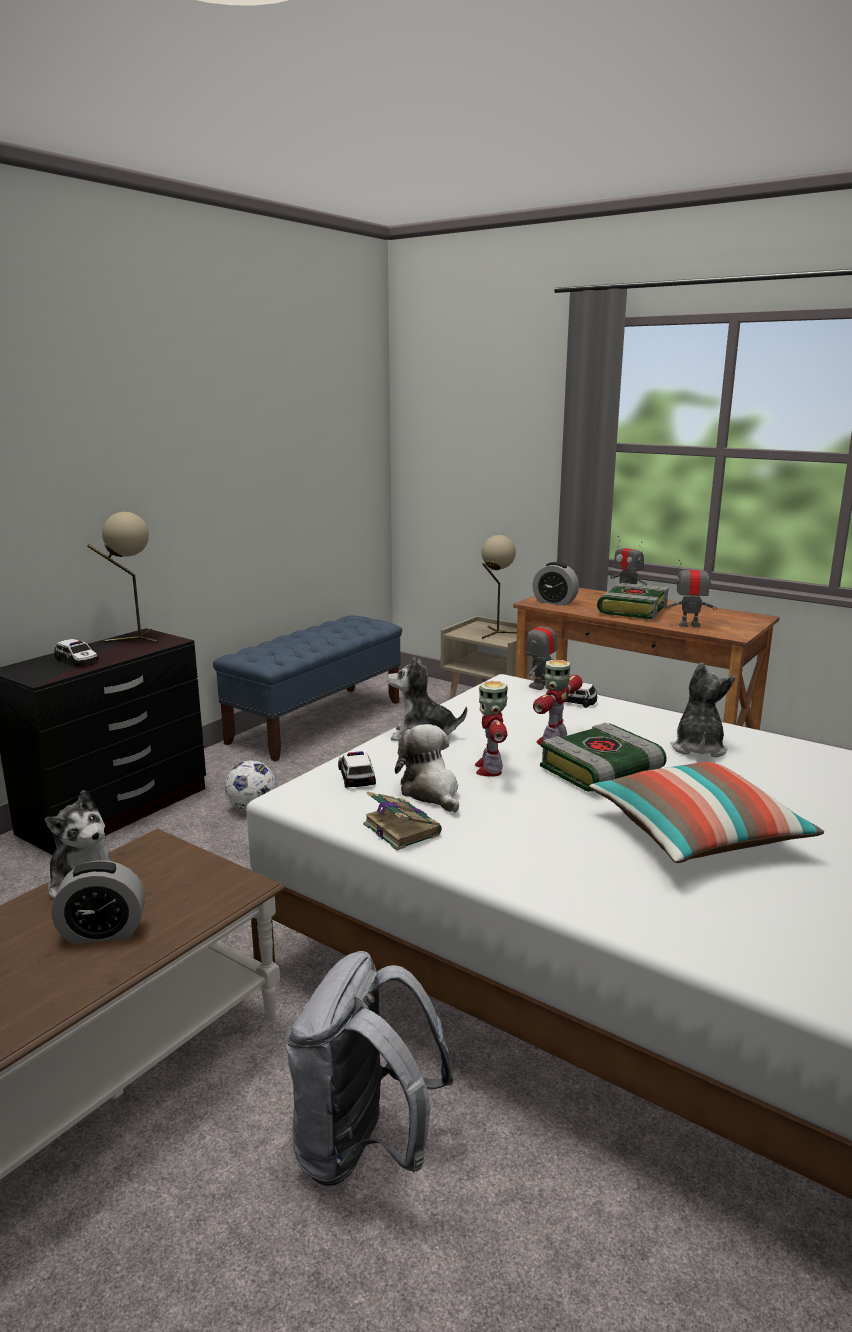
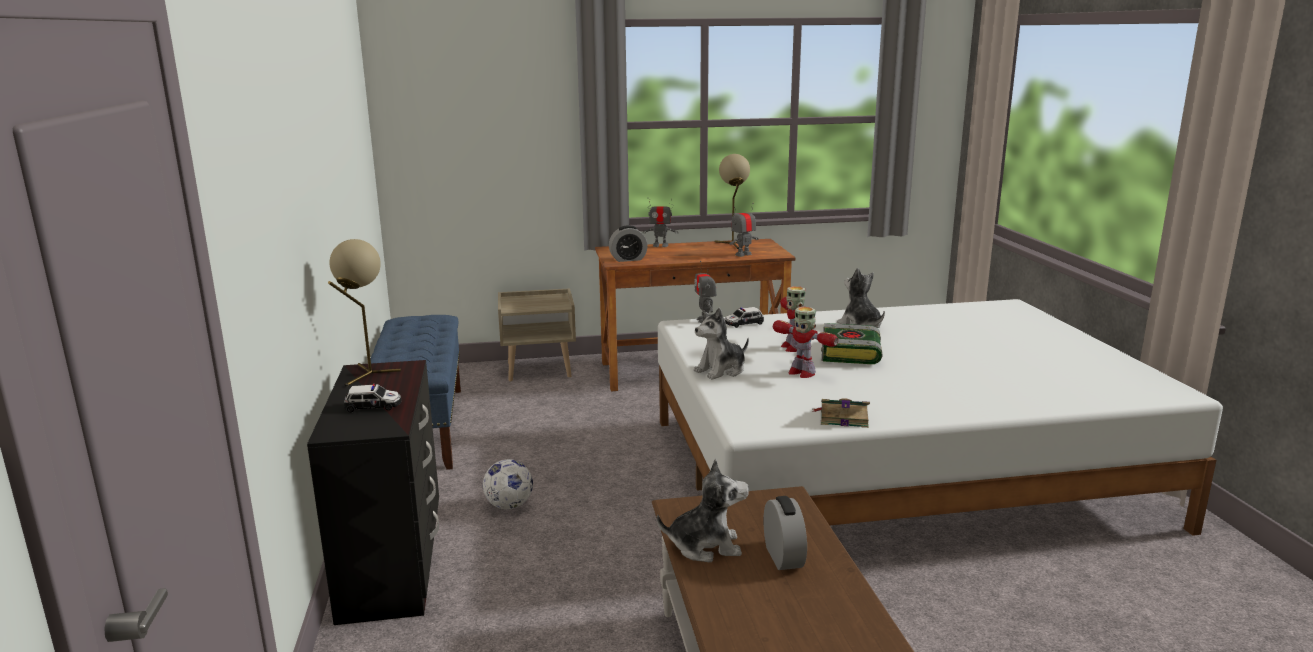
camera: 45 degrees left, 0 degrees up
(103, 932) = (783, 557): alarm clock -> alarm clock turned 45 degrees counterclockwise
(356, 775) = (748, 405): toy car -> none
(364, 1148) = (943, 617): grey backpack -> none
(431, 792) = (807, 395): plush toy -> none
(495, 633) = (539, 302): beige table lamp -> beige table lamp (733, 244)
(631, 610) = (687, 253): book -> none
(696, 835) = (954, 365): pillow -> none

